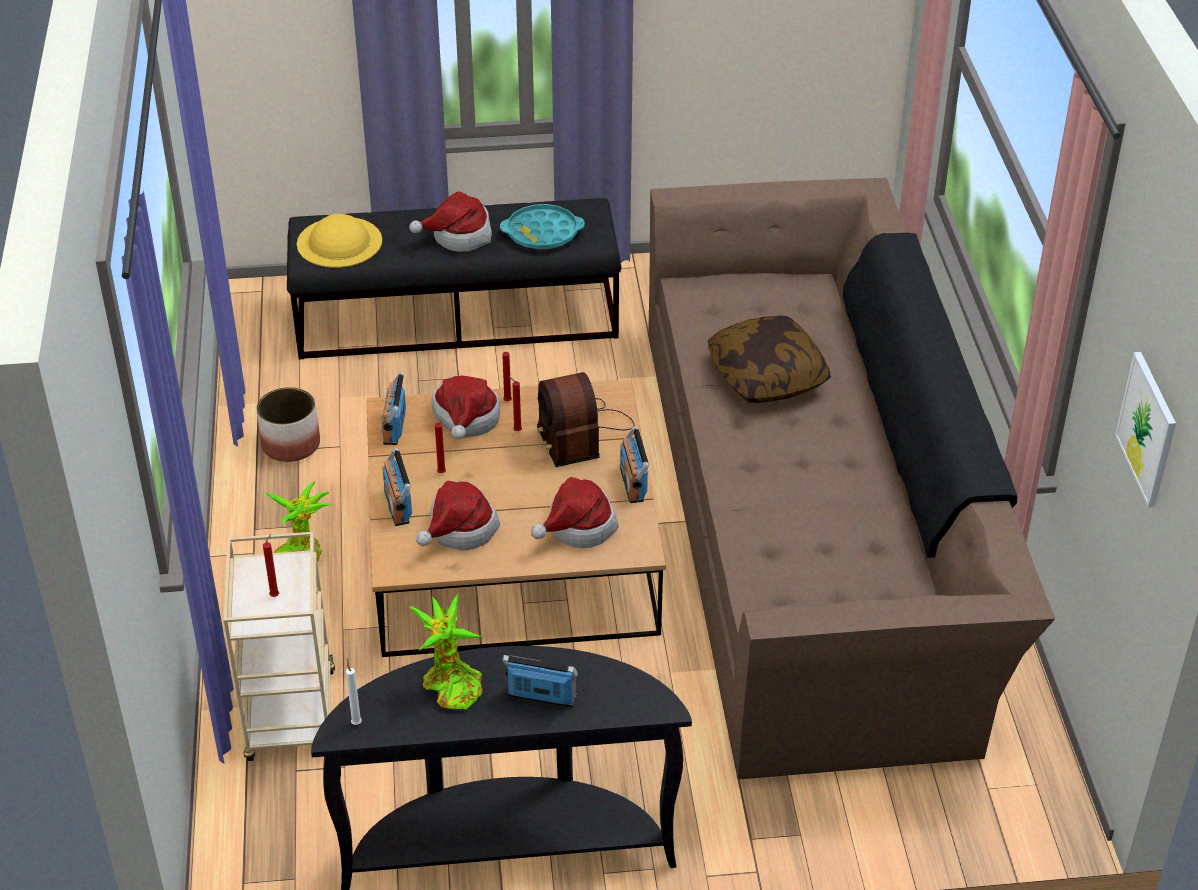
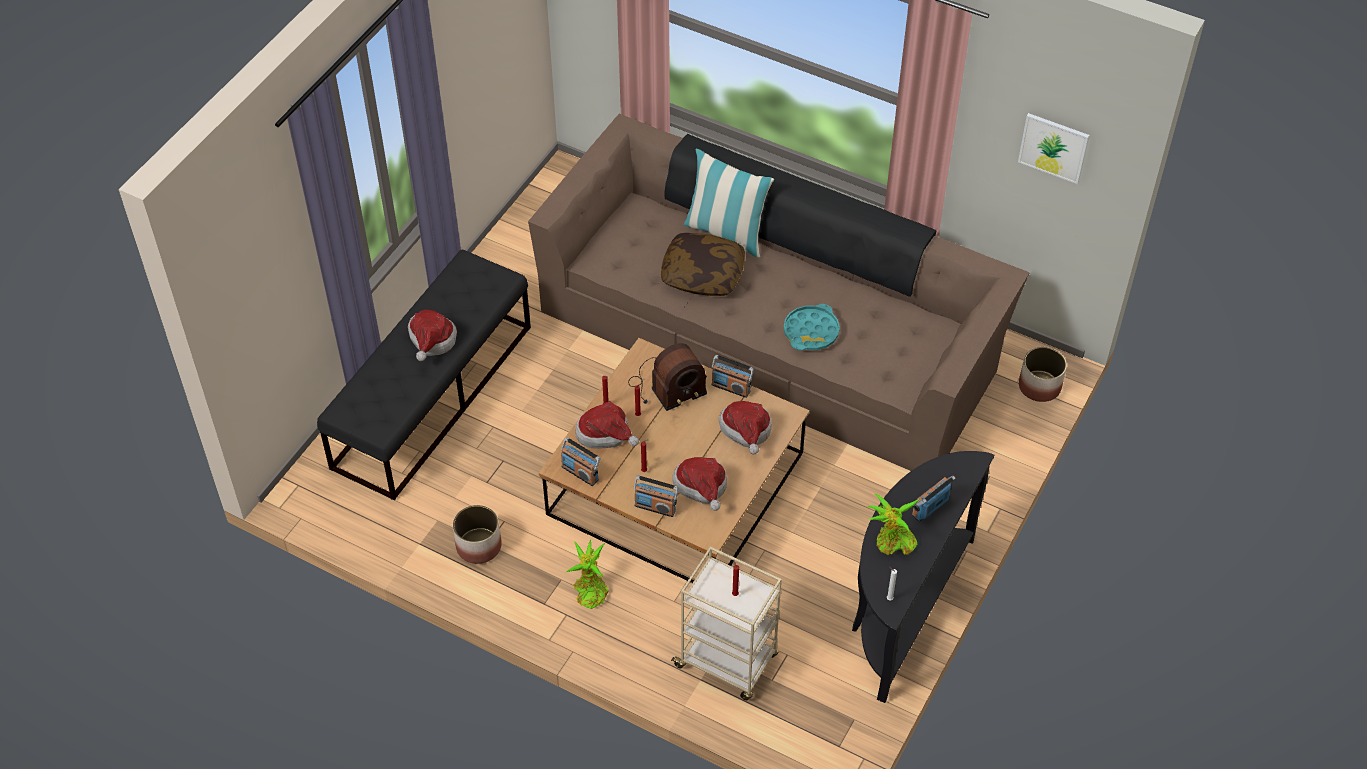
camera: 55 degrees left, 10 degrees up
(339, 242) = (377, 405): yellow hat -> none
(542, 233) = (470, 299): turquoise tray -> turquoise tray (811, 332)
(580, 433) = (666, 387): radio -> radio turned 45 degrees counterclockwise
(855, 367) = (726, 233): none -> pillow
(1007, 817) = (1040, 386): none -> planter

